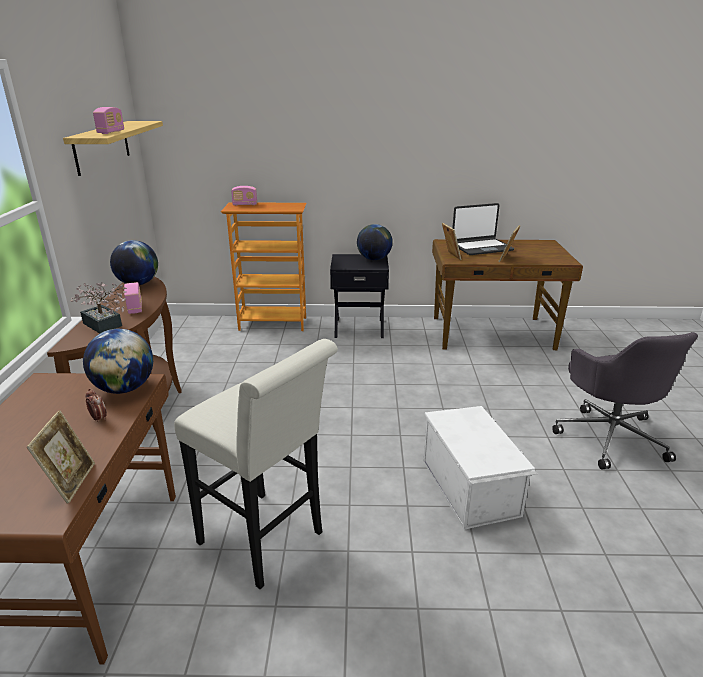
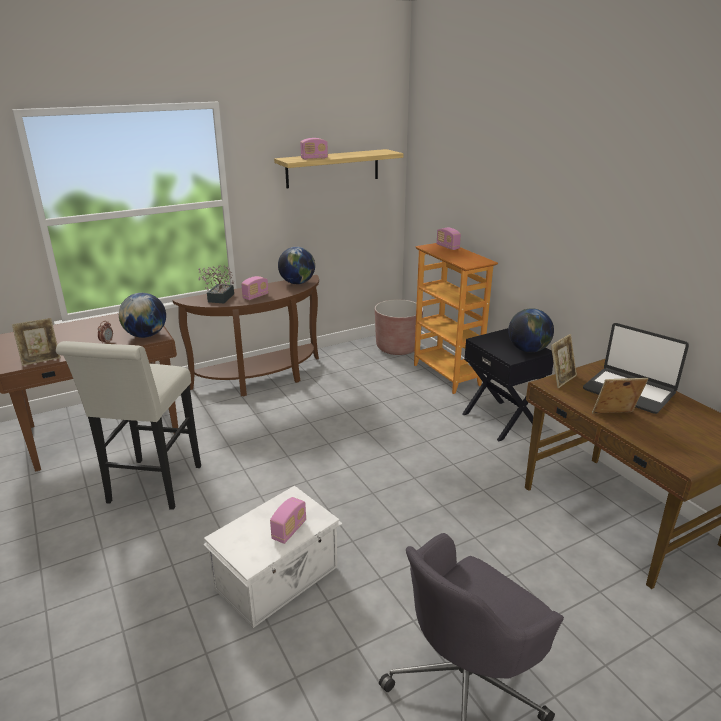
camera: 60 degrees right, 0 degrees up
(198, 327) = (397, 347): none -> brown planter
(484, 430) = (289, 530): none -> radio

